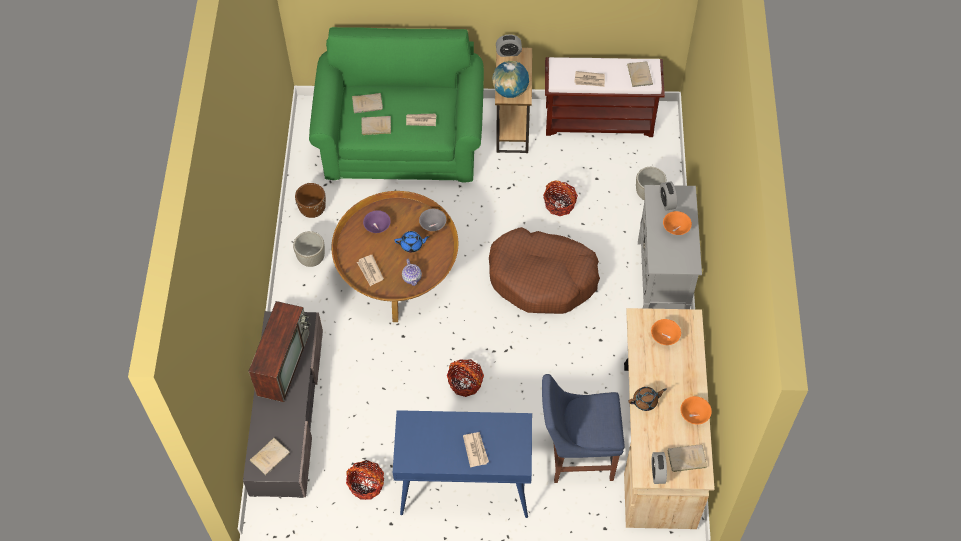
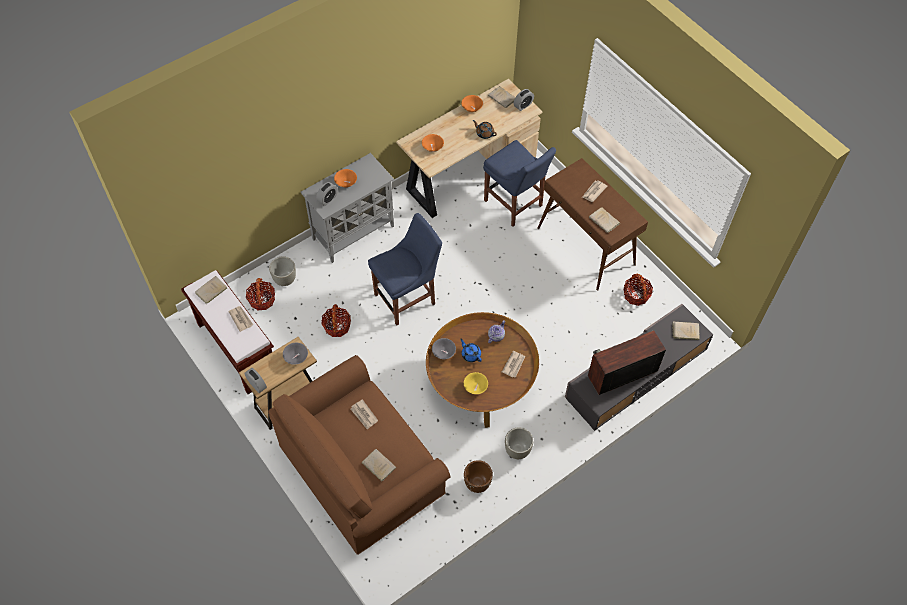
camera: 130 degrees left, 0 degrees up
(375, 126) = (396, 443): beige book -> beige book (604, 221)
(377, 227) = (475, 387): purple bowl -> yellow bowl
(402, 141) = (361, 470): green sofa -> brown sofa
(464, 484) = (586, 247): blue console table -> brown console table
(465, 382) = (522, 290): basket -> basket (262, 300)
(510, 91) = (296, 357): globe -> grey bowl
(542, 278) = (407, 298): brown dog bed -> blue chair

